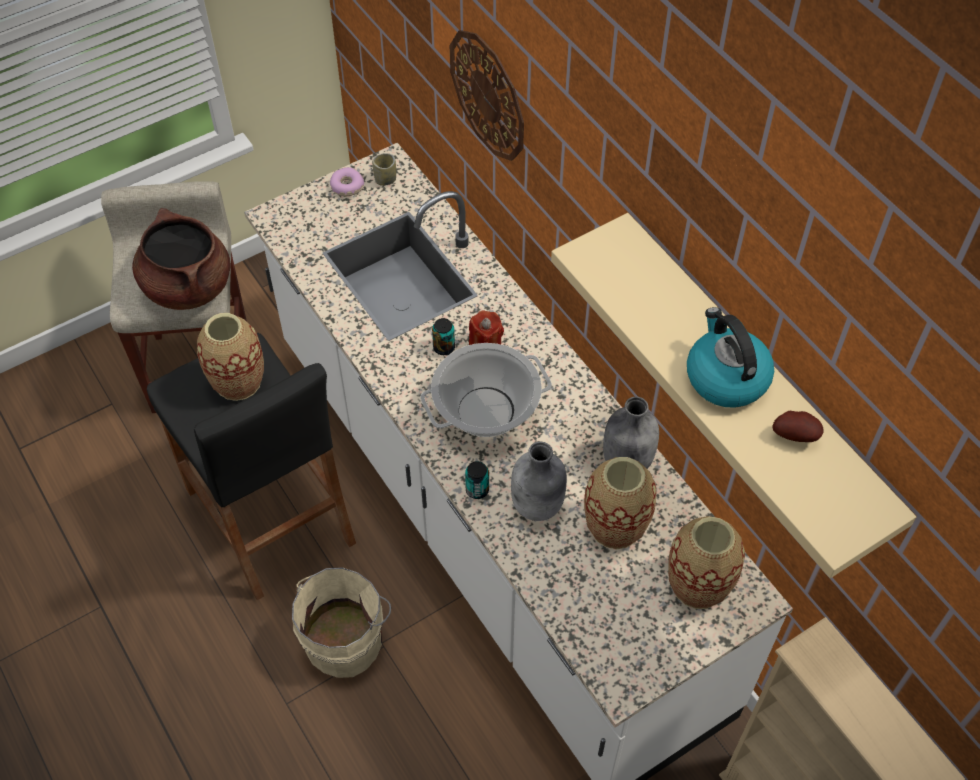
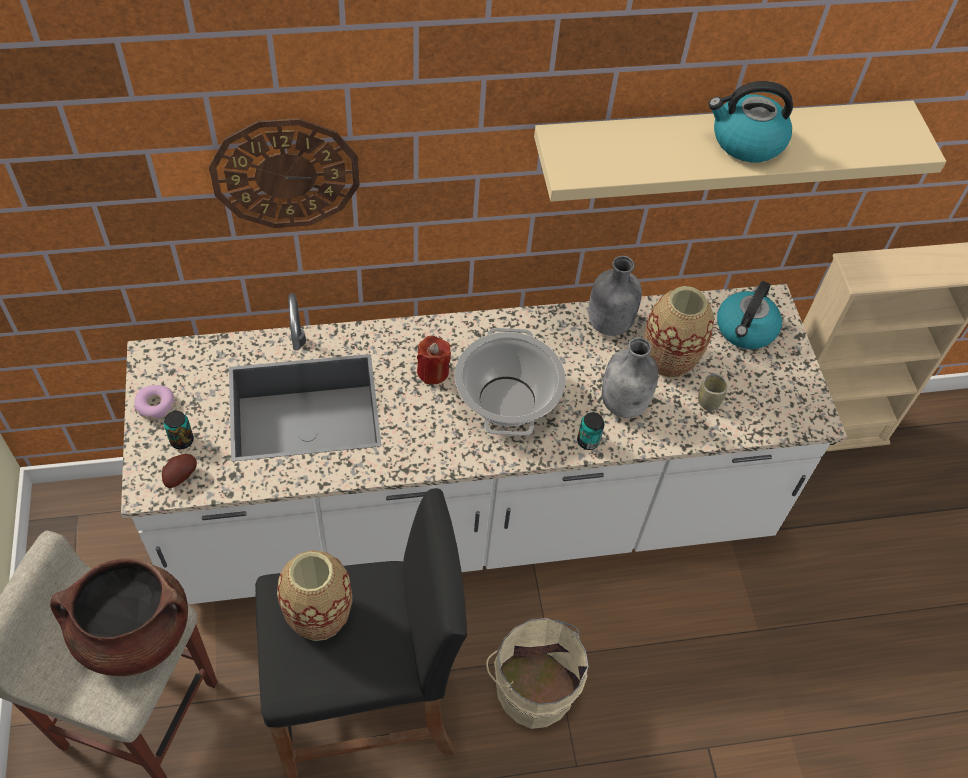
camera: 70 degrees left, 0 degrees up
(385, 179) = (171, 370): cup -> cup (708, 401)
(444, 347) = (416, 404): can -> can (182, 440)
(698, 585) = (745, 330): vase -> kettle
(795, 434) = (818, 127): potato -> potato (179, 476)

